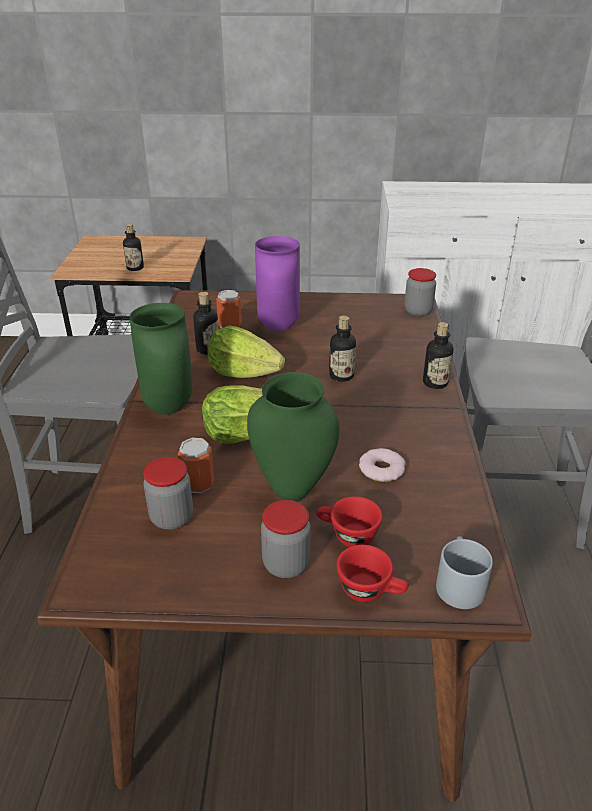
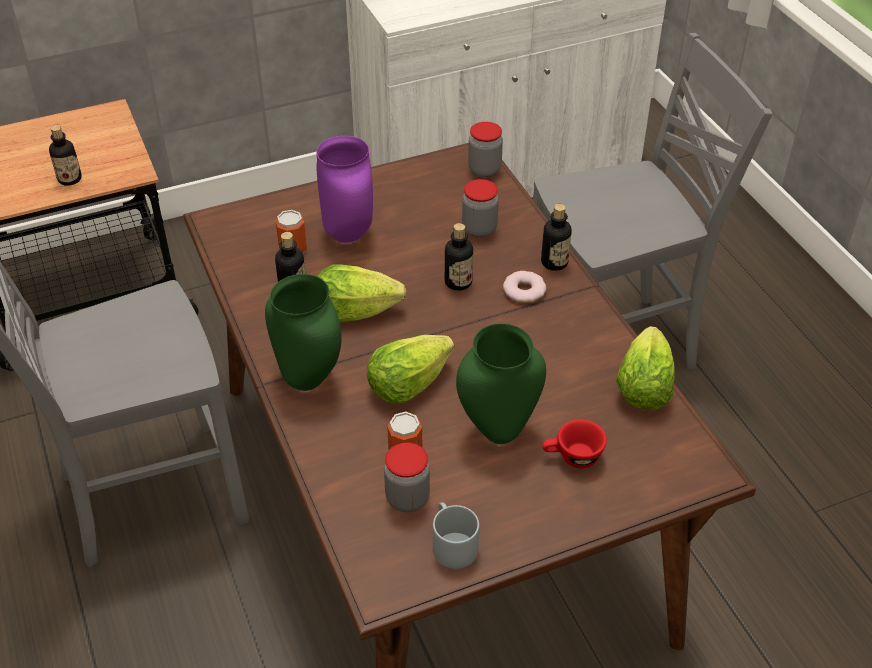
camera: 25 degrees left, 10 degrees up
(286, 564) = (539, 504): jar -> jar (479, 229)
(371, 591) = (621, 500): red cup -> none
(381, 469) = (562, 380): donut -> donut (524, 290)
(458, 499) = (643, 388): none -> lettuce
(458, 582) = (683, 467): grey mug -> grey mug (451, 543)

